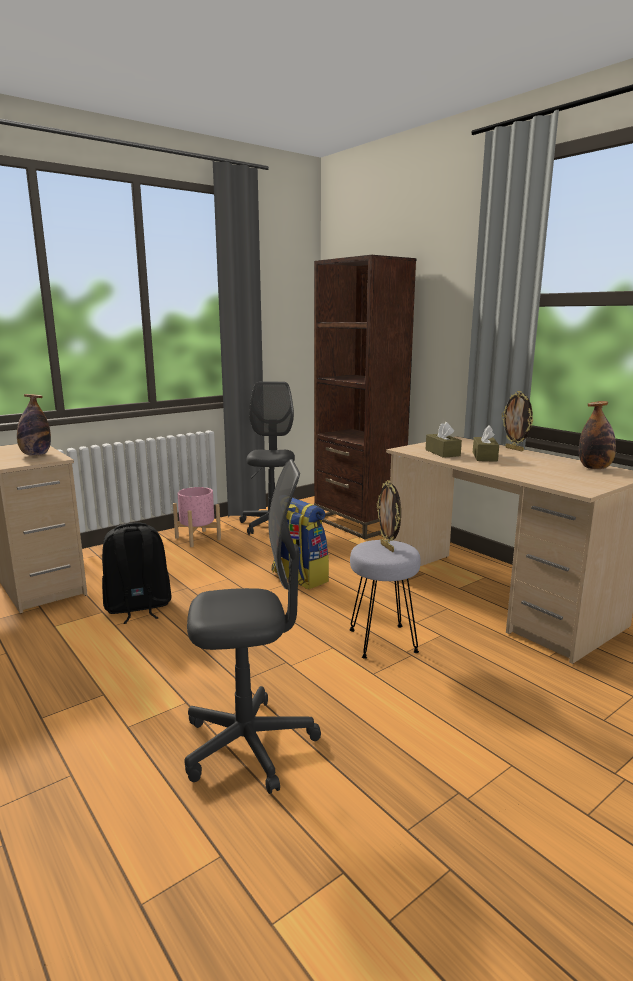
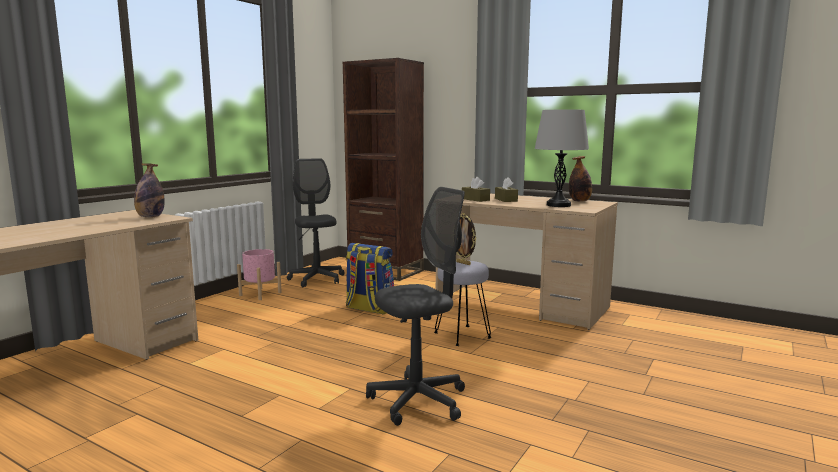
camera: 20 degrees left, 5 degrees down
(137, 607) = (253, 342): black backpack -> none
(515, 449) = (519, 195): picture frame -> none
(550, 474) = (558, 205): none -> grey table lamp

